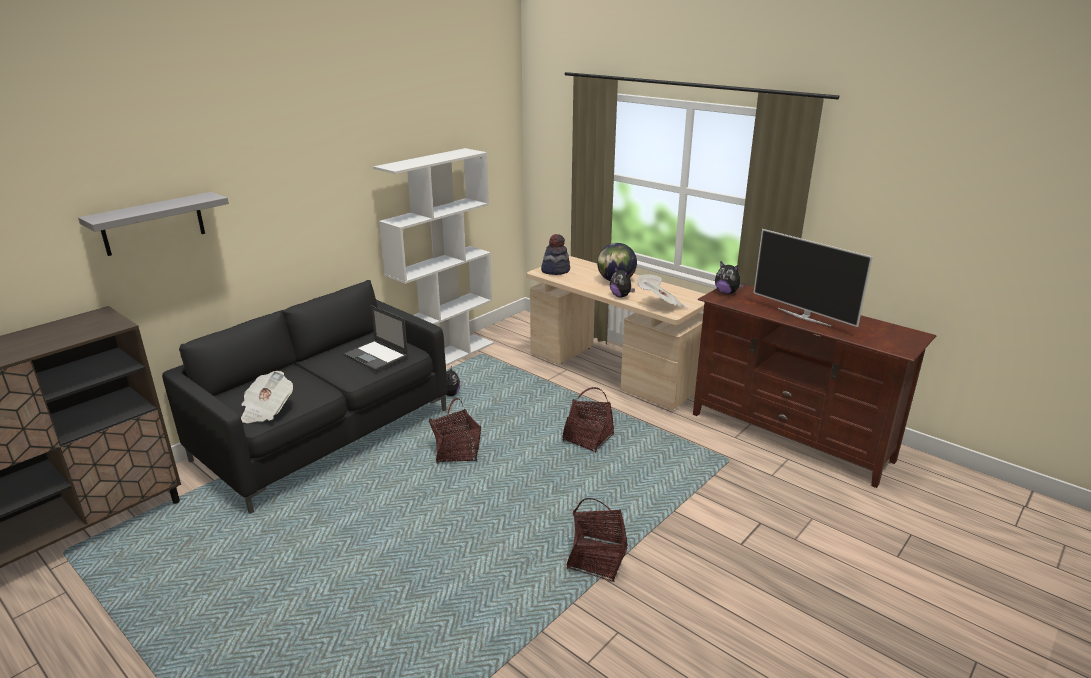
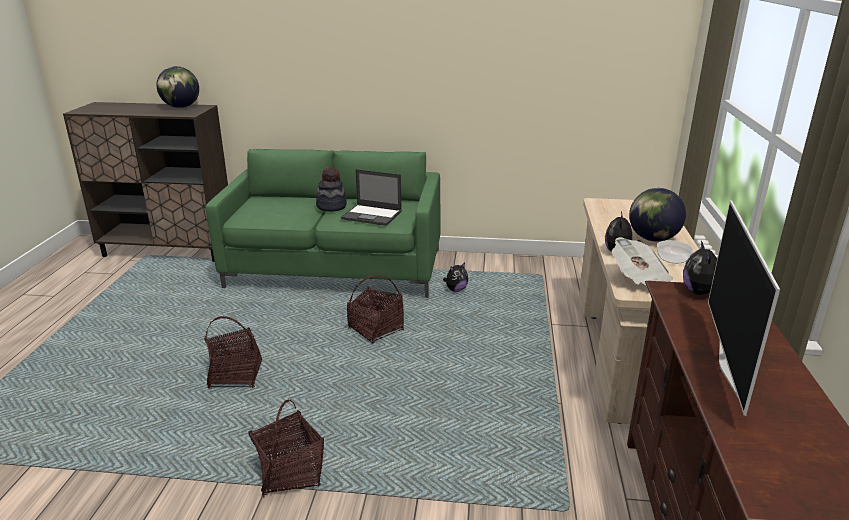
camera: 55 degrees right, 0 degrees up
(69, 324) = (181, 107): none -> globe
(153, 224) = (257, 52): grey shelf -> none
(267, 410) = (256, 216): newspaper -> none
(324, 436) = (335, 270): black sofa -> green sofa
(376, 356) = (372, 215): laptop -> laptop turned 75 degrees counterclockwise
(445, 356) = (511, 262): white bookcase -> none
(555, 270) = (616, 206): hat -> hat (331, 206)
(588, 439) = (481, 389): basket -> basket (236, 376)

